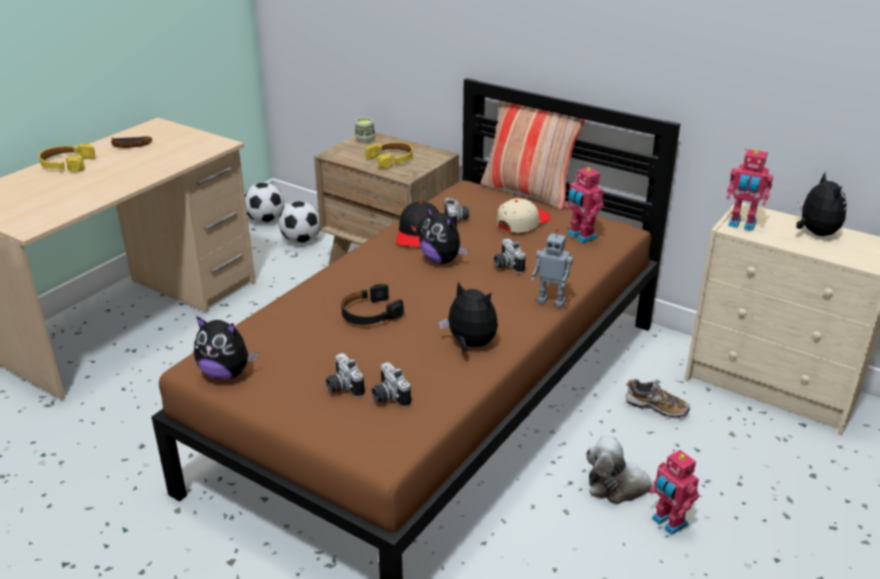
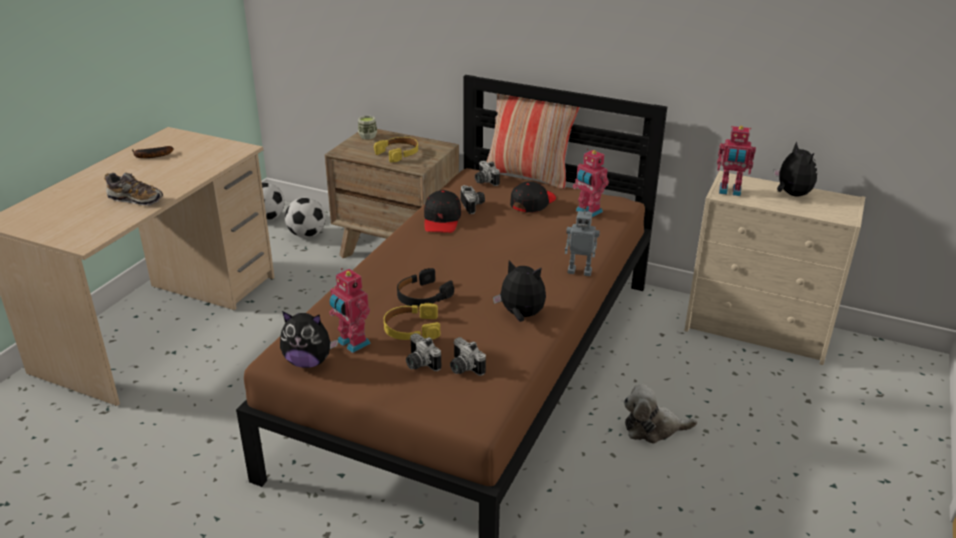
camera: 10 degrees left, 0 degrees up
(67, 164) = (96, 178): yellow headphones -> yellow headphones (411, 329)
(442, 260) = (471, 242): plush toy -> none
(506, 265) = (530, 243): camera -> camera (484, 181)
(522, 222) = (532, 203): beige cap -> black cap
(656, 408) = (666, 357): shoe -> shoe (136, 199)
(668, 523) = (700, 454): toy robot -> toy robot (352, 343)

